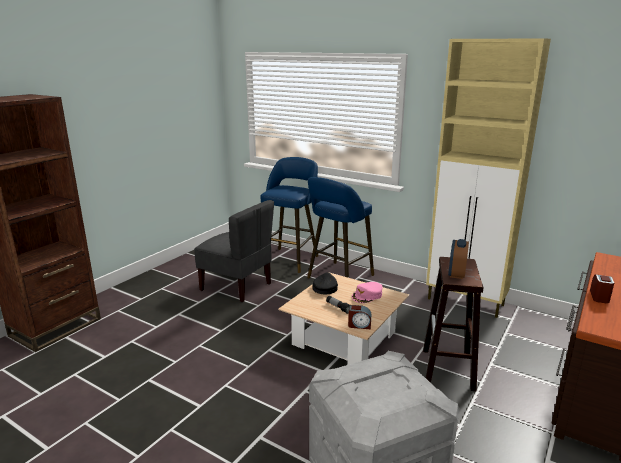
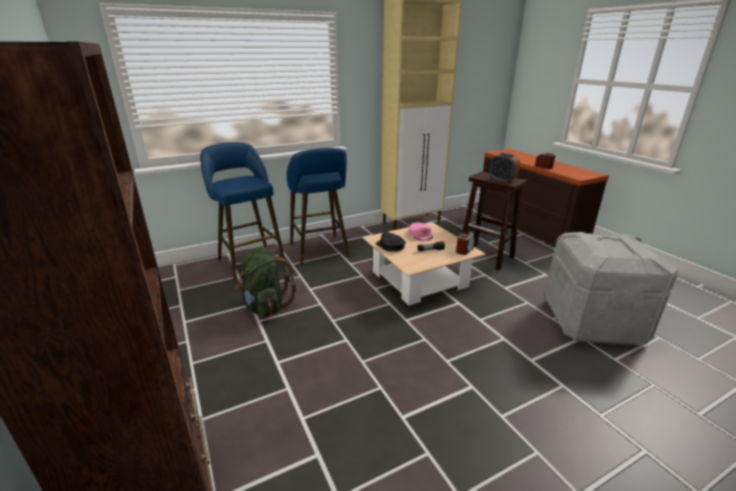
camera: 60 degrees left, 5 degrees up
(237, 286) = (265, 306): grey chair -> green backpack

